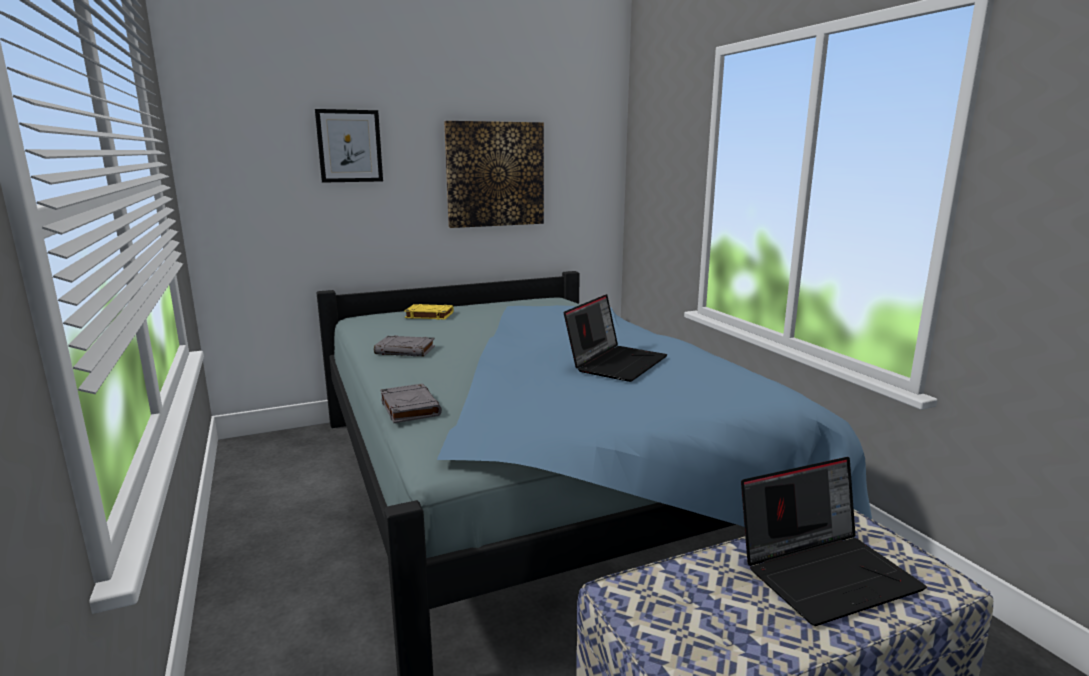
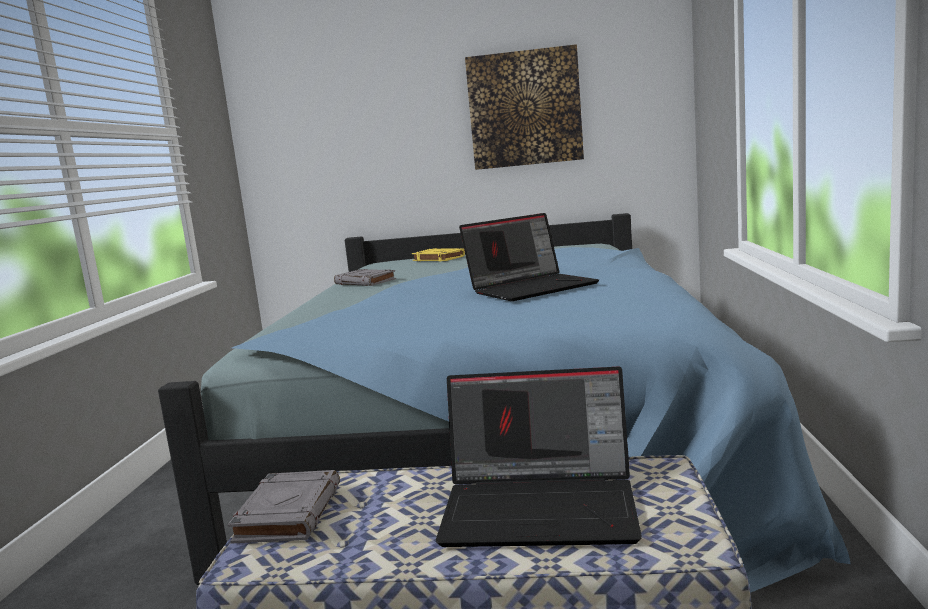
camera: 30 degrees right, 5 degrees down
(349, 146) = (373, 95): picture -> none
(409, 407) = (288, 318): grey book -> grey book (289, 513)

